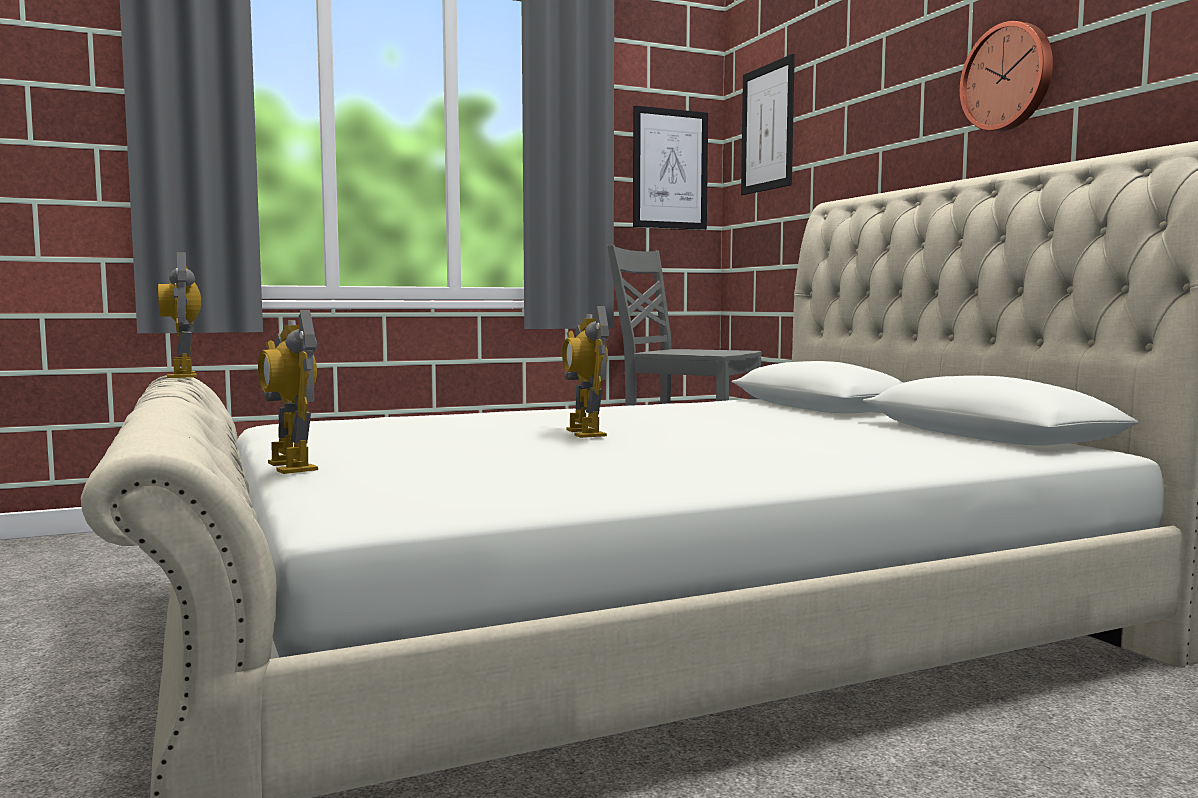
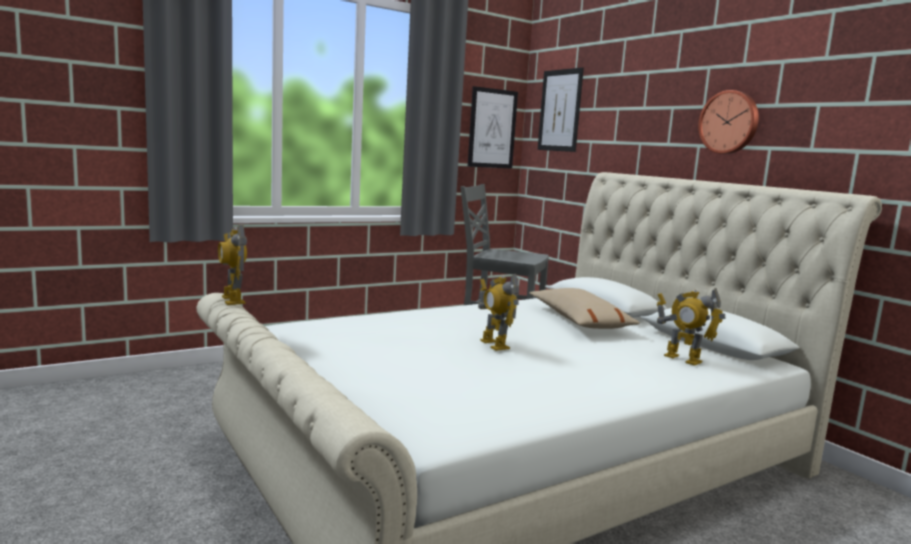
camera: 10 degrees left, 5 degrees up
(291, 466) = (350, 384): toy robot -> toy robot (682, 359)
(764, 416) = (579, 321): none -> beige pillow

